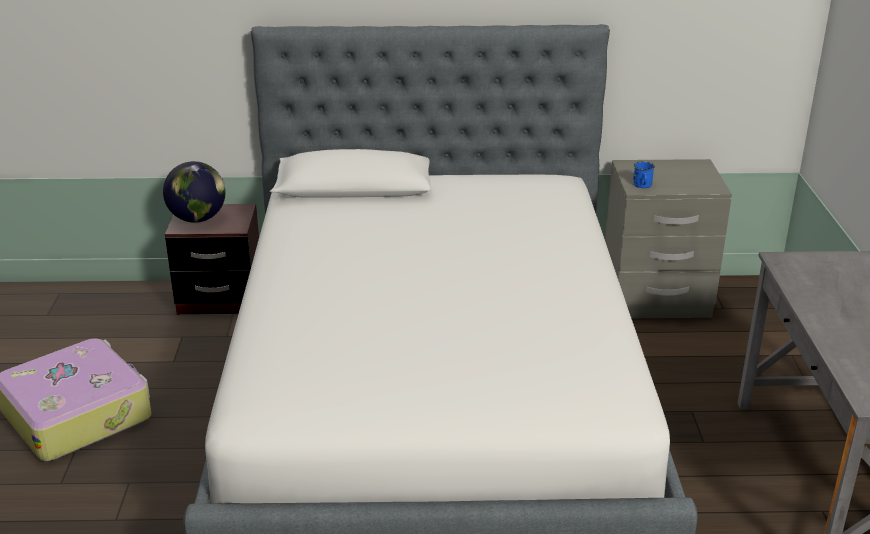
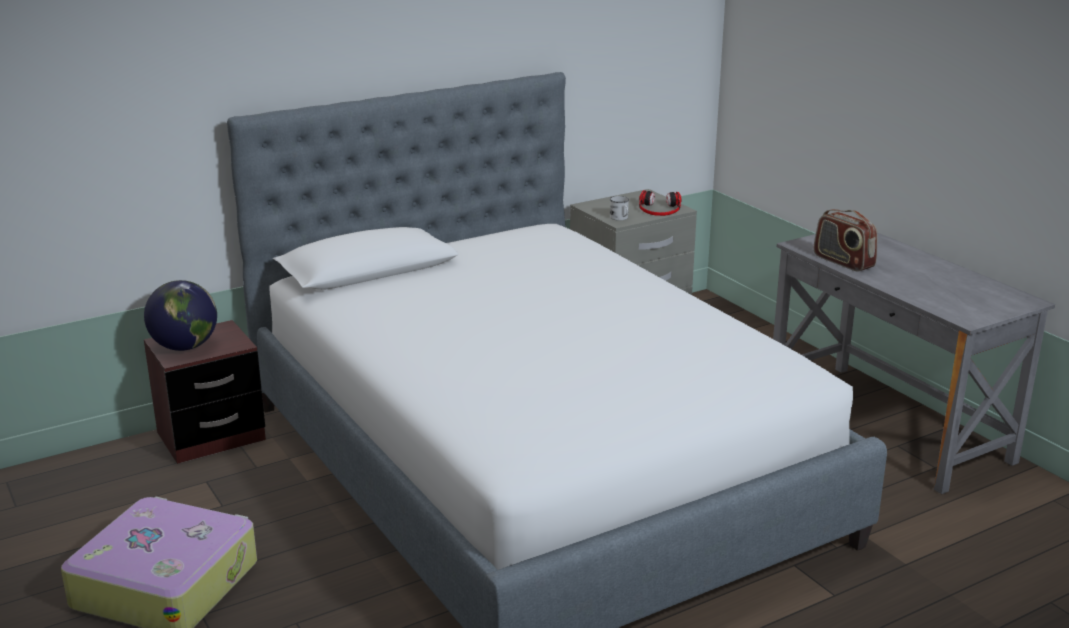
camera: 30 degrees left, 5 degrees down
(642, 186) = (620, 218): blue mug -> white mug
(694, 184) = (659, 209): none -> headphones
(806, 292) = (843, 262): none -> radio

